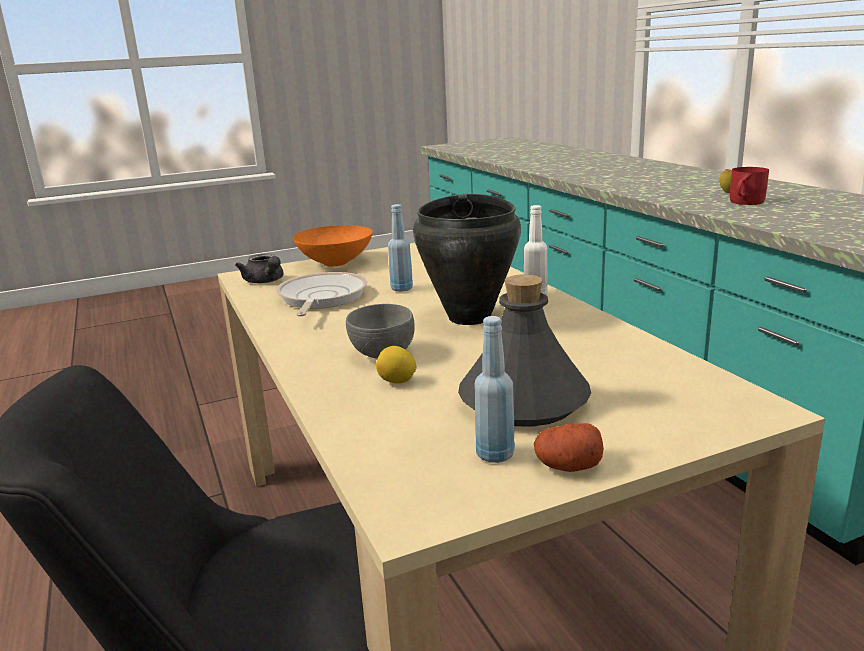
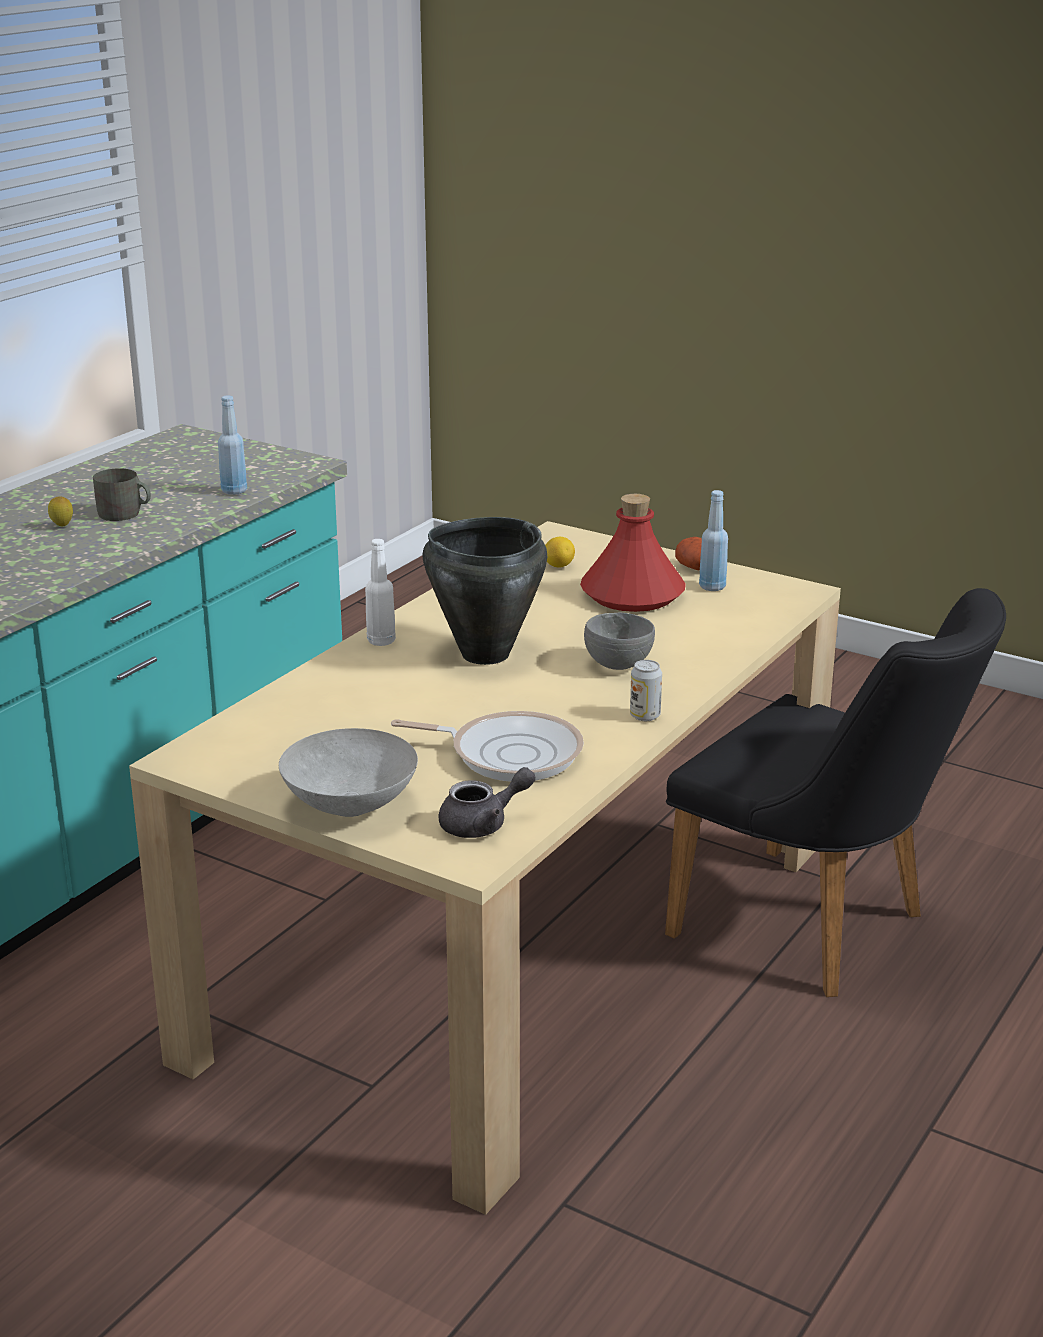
camera: 125 degrees left, 5 degrees up
(265, 281) = (483, 824): grey teapot -> grey teapot turned 45 degrees clockwise
(292, 342) = (645, 716): none -> can
(320, 298) = (509, 753): frying pan -> frying pan turned 135 degrees counterclockwise
(337, 263) = (349, 805): orange bowl -> grey bowl
(397, 382) = (660, 642): lemon -> lemon (558, 566)
(401, 289) = (427, 716): blue bottle -> blue bottle (234, 491)
(523, 401) = (632, 595): grey bottle -> red bottle
(744, 202) = (124, 514): red mug -> grey mug

